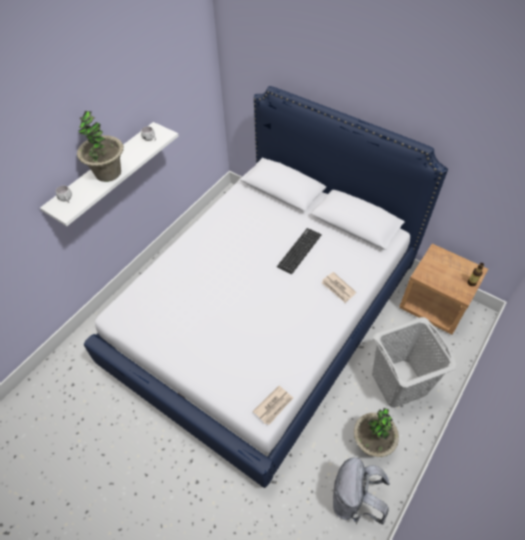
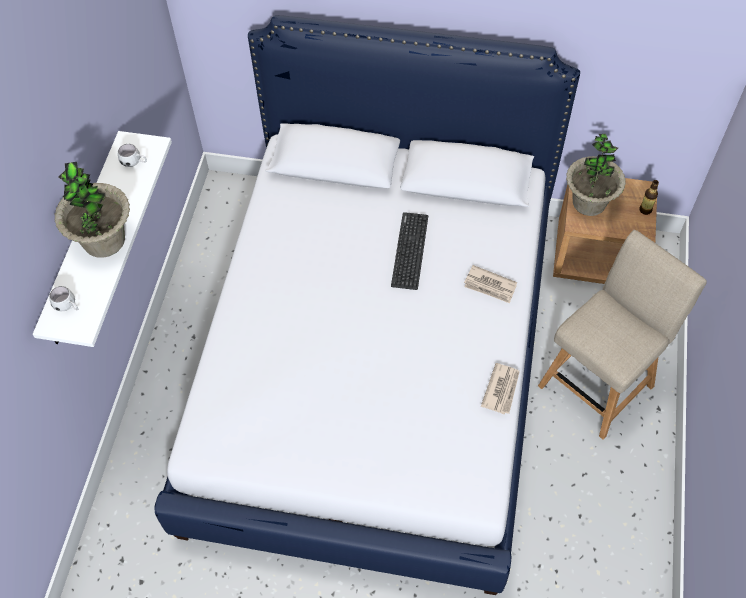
camera: 25 degrees left, 5 degrees up
(274, 405) = (489, 478): newspaper -> newspaper (501, 389)
(354, 500) = (612, 557): grey backpack -> none
(371, 443) = (601, 476): potted plant -> potted plant (589, 202)
(399, 383) = (599, 382): grey laundry basket -> beige chair

